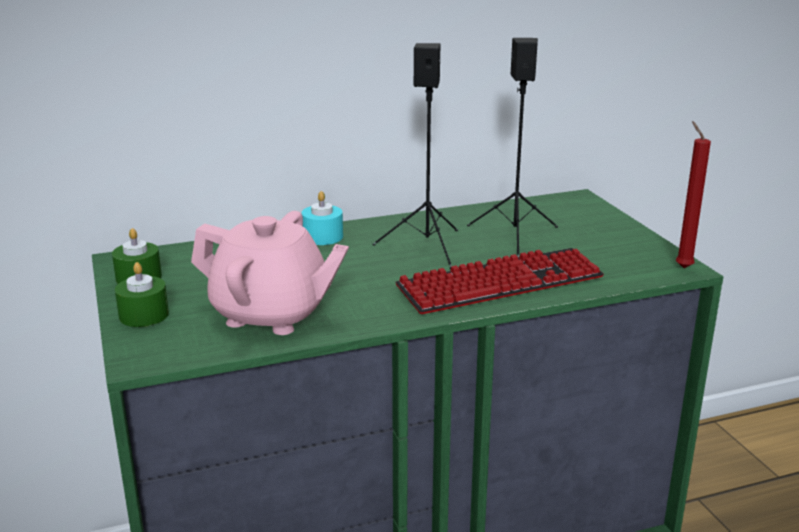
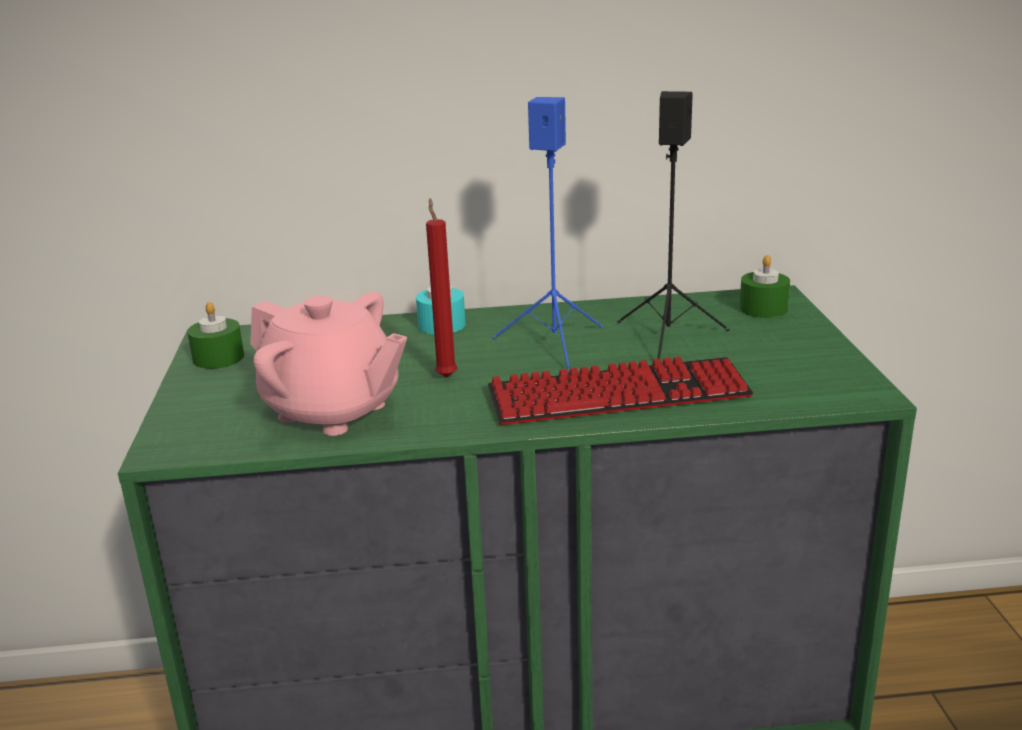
camera: 15 degrees right, 0 degrees up
(144, 315) = (199, 400): green candle -> green candle (763, 308)
(427, 246) = (555, 344): black speaker -> blue speaker
(681, 267) = (865, 391): red candle -> red candle (446, 375)

